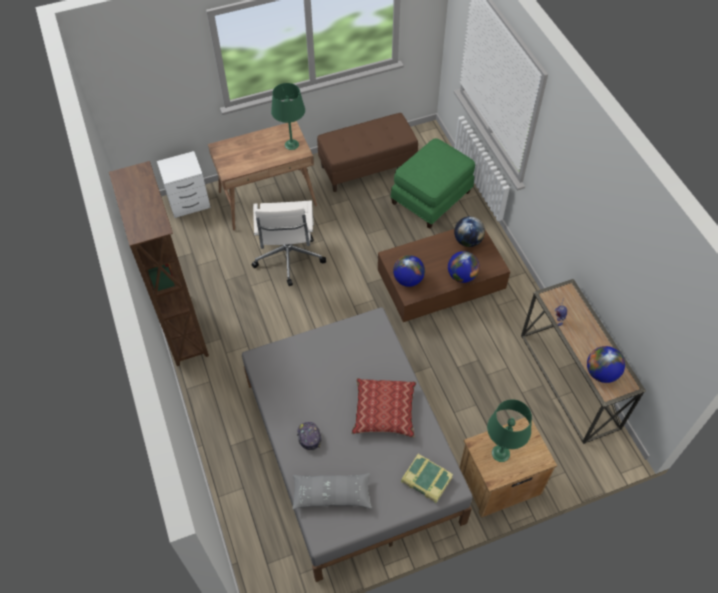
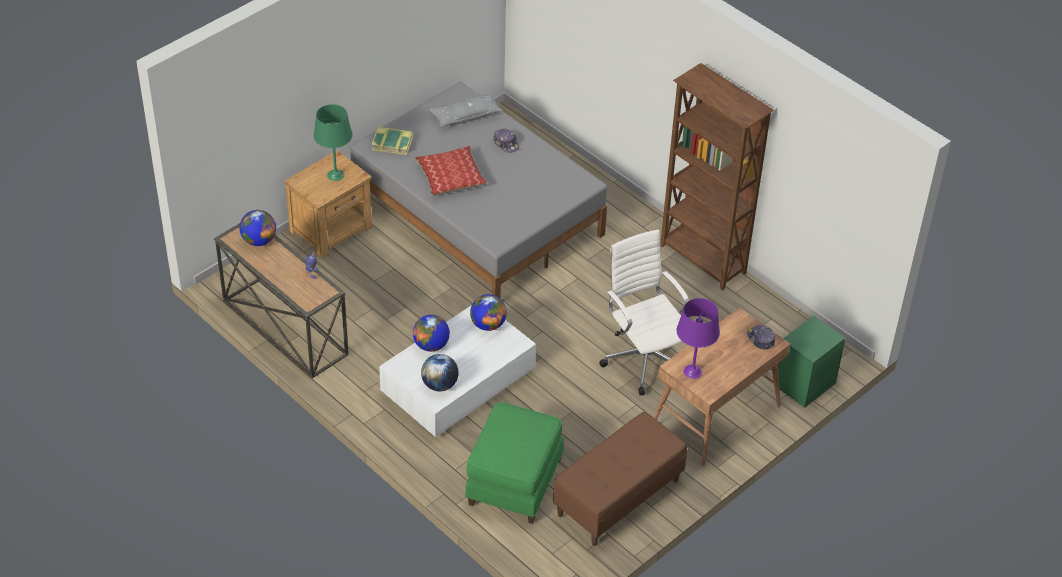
camera: 155 degrees right, 10 degrees down
(190, 202) = (803, 384): white nightstand -> green nightstand
(226, 153) = (760, 339): none -> cap
(291, 144) = (692, 372): green table lamp -> purple table lamp
(441, 282) = (458, 383): brown coffee table -> white coffee table

